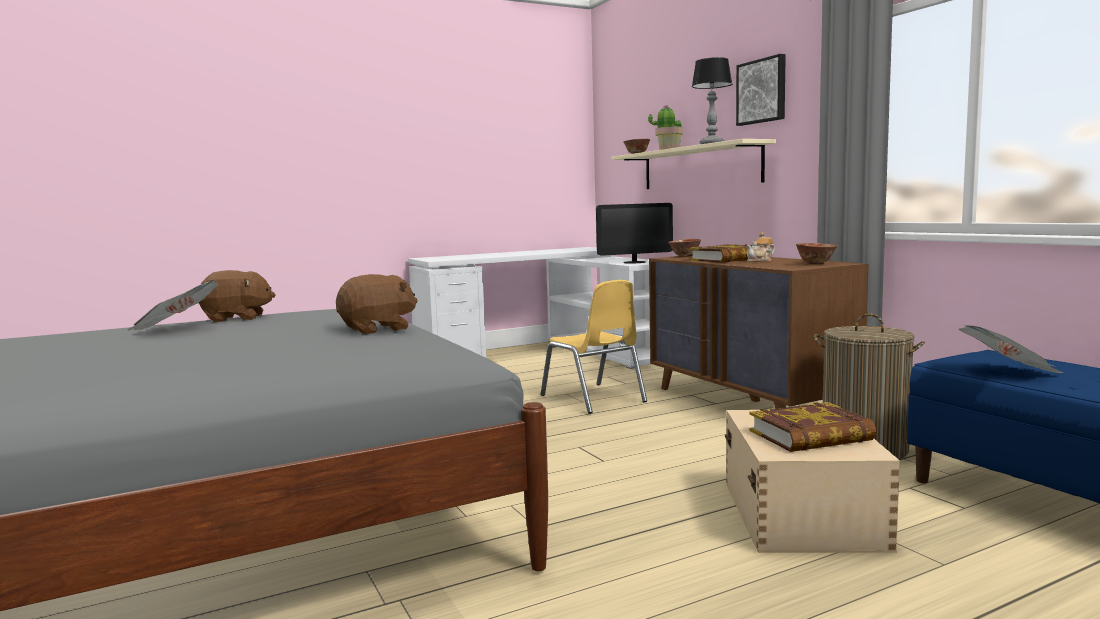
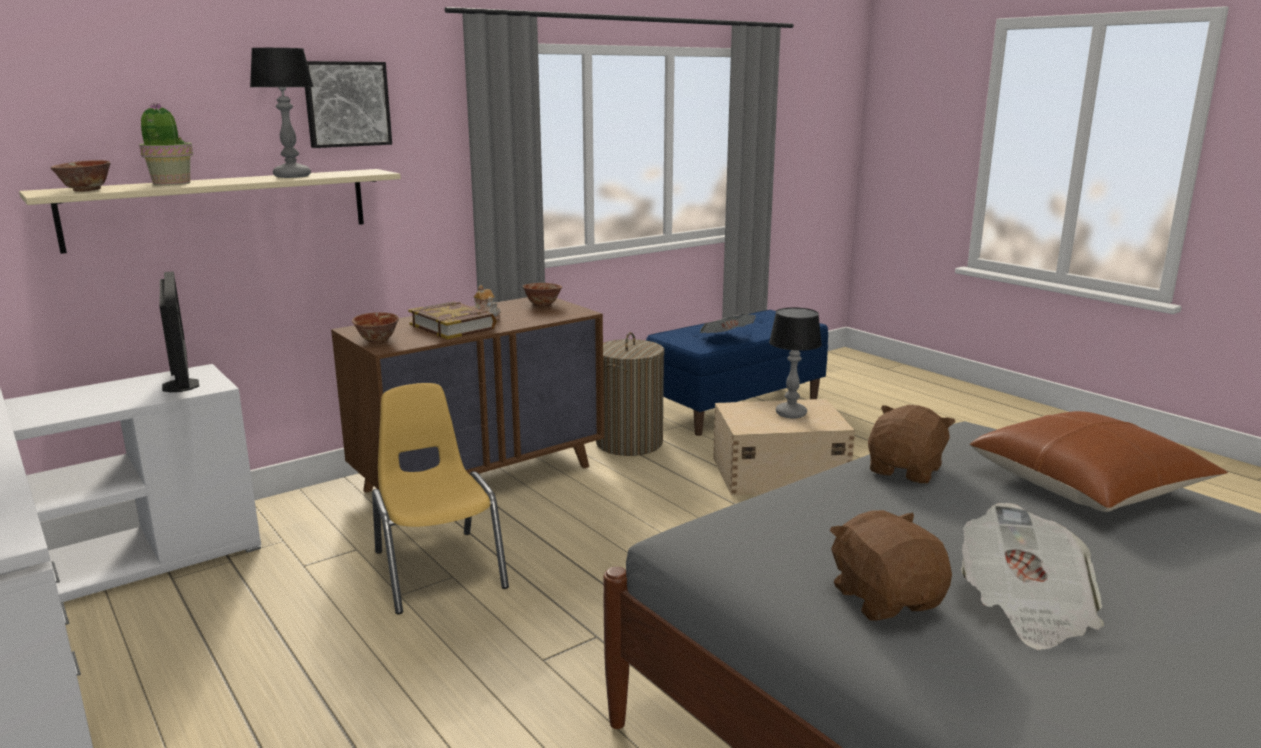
camera: 100 degrees left, 10 degrees up
(271, 357) = (1088, 485): none -> brown pillow
(378, 329) = (906, 470): brown plush toy -> brown plush toy turned 75 degrees clockwise
(593, 398) = (438, 569): yellow chair -> yellow chair turned 75 degrees counterclockwise
(811, 436) = (791, 414): book -> table lamp

